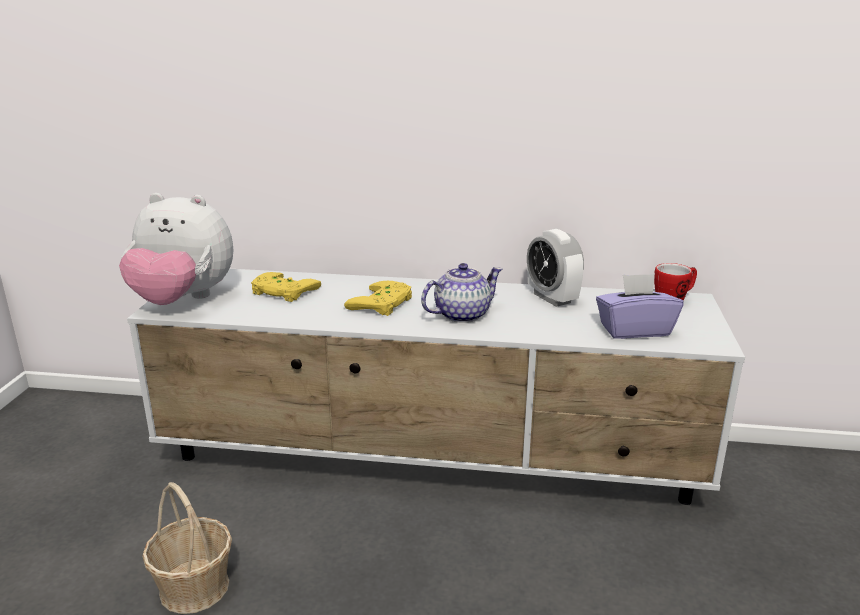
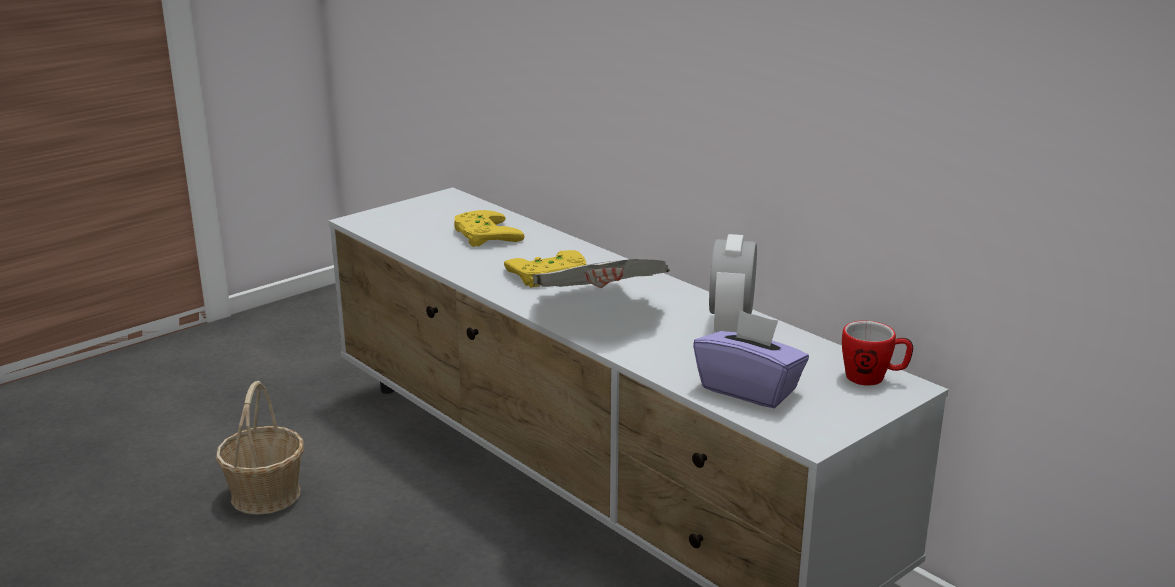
camera: 40 degrees right, 0 degrees up
(183, 300) = (391, 218): plush toy -> none
(461, 315) = (599, 310): teapot -> newspaper

